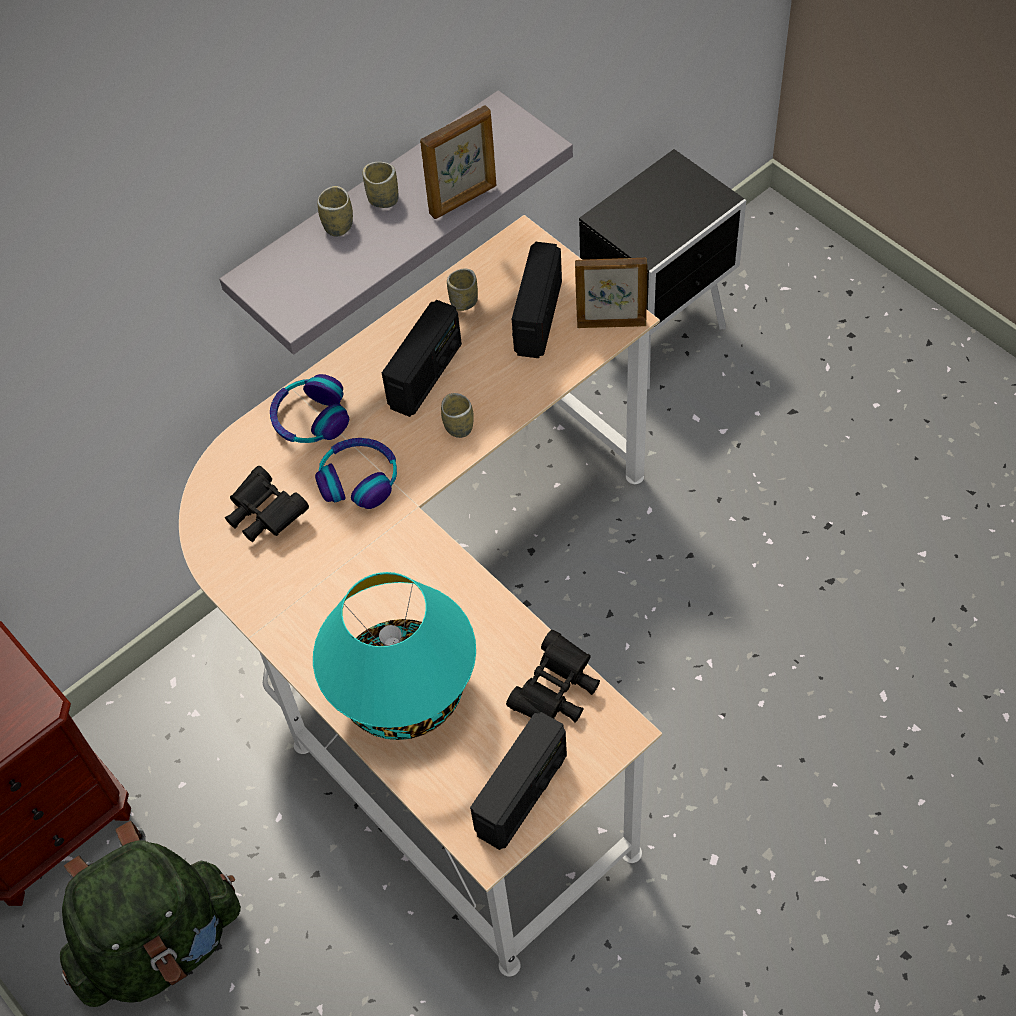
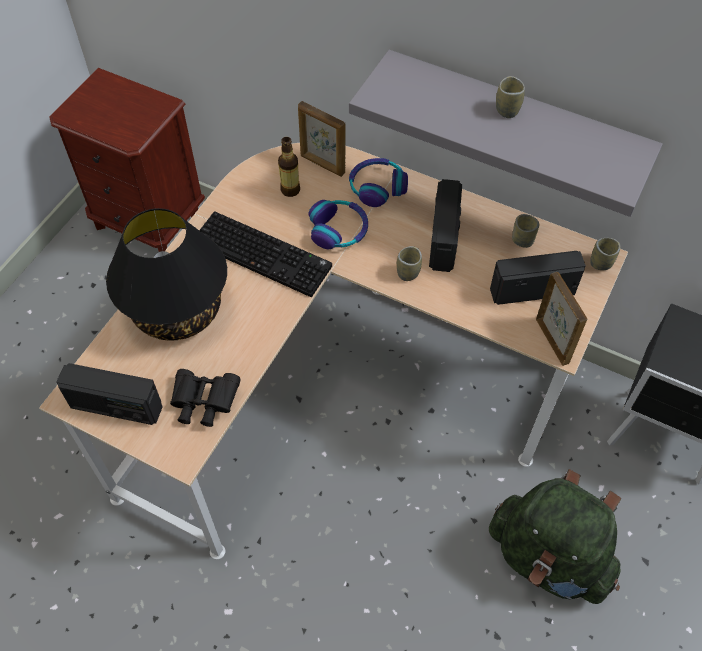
camera: 65 degrees right, 0 degrees up
(161, 943) = (89, 303): green backpack -> green backpack (548, 557)
(265, 515) = (290, 190): black binoculars -> bottle
(338, 226) = (468, 93): cup -> cup (601, 263)
(357, 571) = (264, 254): none -> keyboard
(402, 693) = (177, 310): turquoise table lamp -> black table lamp
(426, 375) = (444, 239): radio -> radio turned 90 degrees counterclockwise
(464, 200) = (533, 156): picture frame -> picture frame (322, 164)

